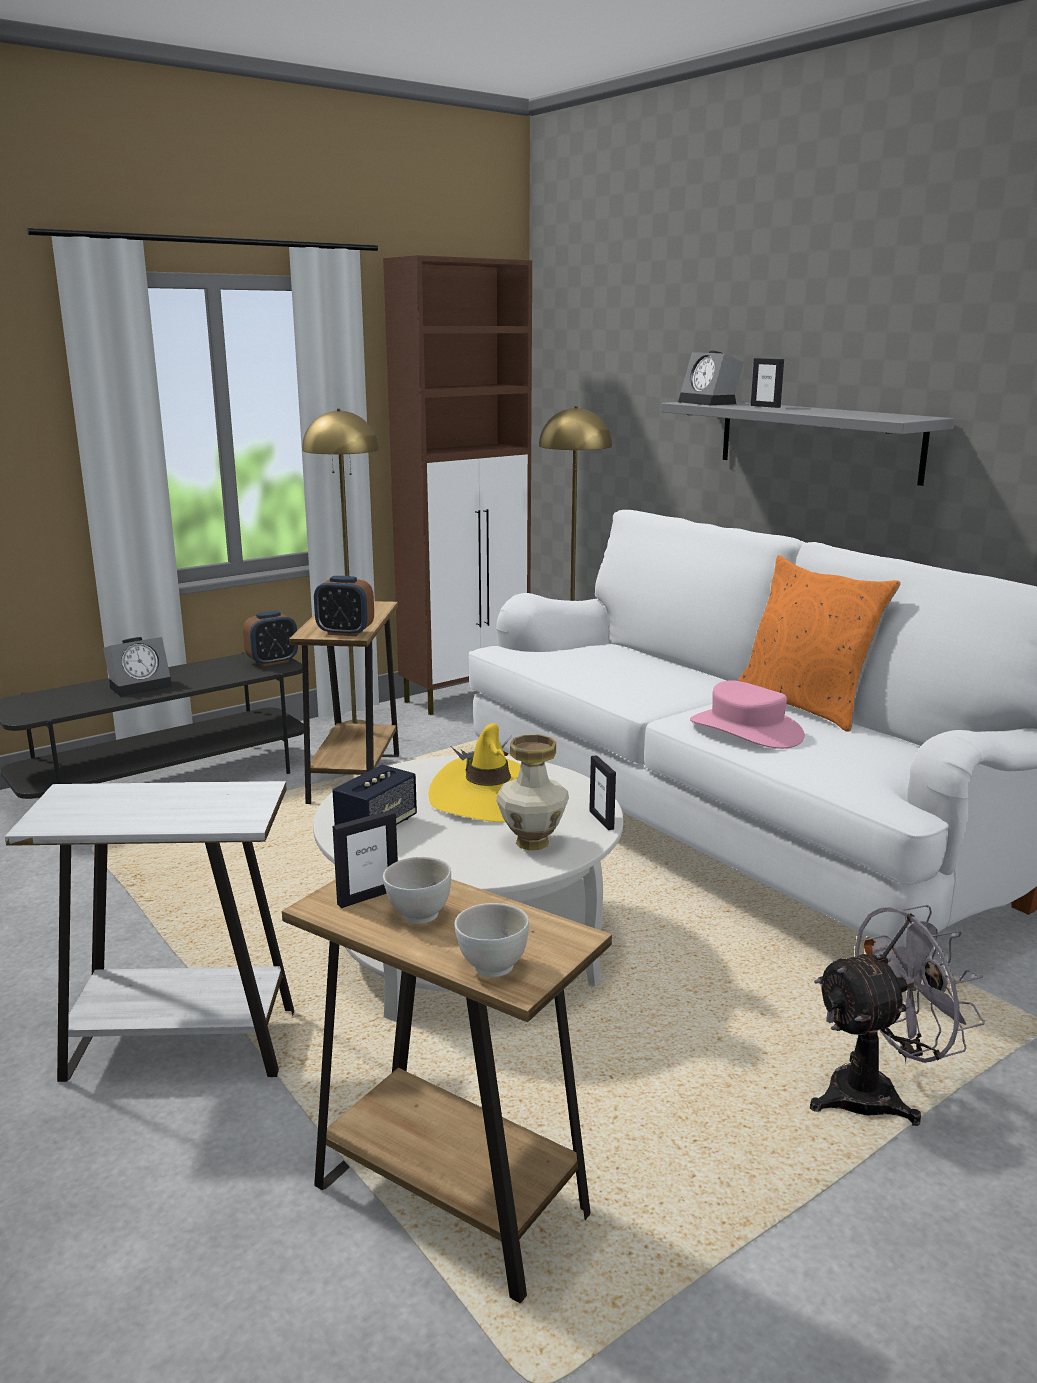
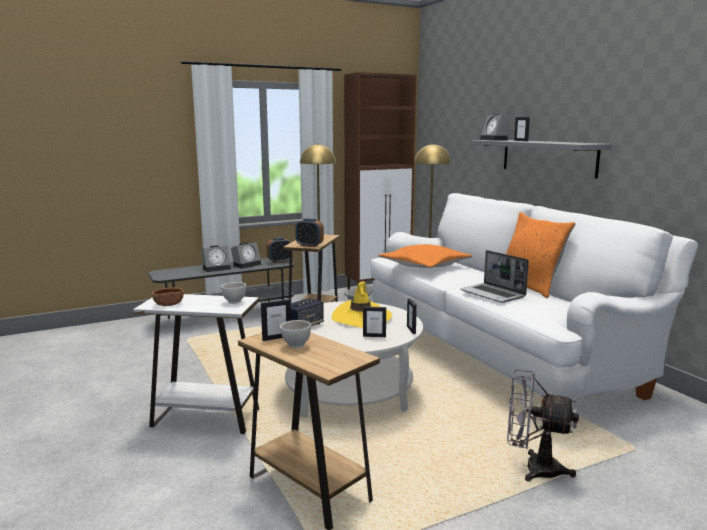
camera: 10 degrees right, 5 degrees down
(86, 816) = (168, 304): none -> brown bowl
(204, 673) = (247, 264): none -> alarm clock
(492, 967) = (320, 364): white bowl -> white bowl (234, 302)
(532, 842) = (374, 336): vase -> picture frame
(585, 665) = (424, 265): none -> orange pillow
(746, 730) = (493, 294): pink hat -> laptop
(877, 1093) = (533, 468): grey fan -> grey fan turned 150 degrees counterclockwise

